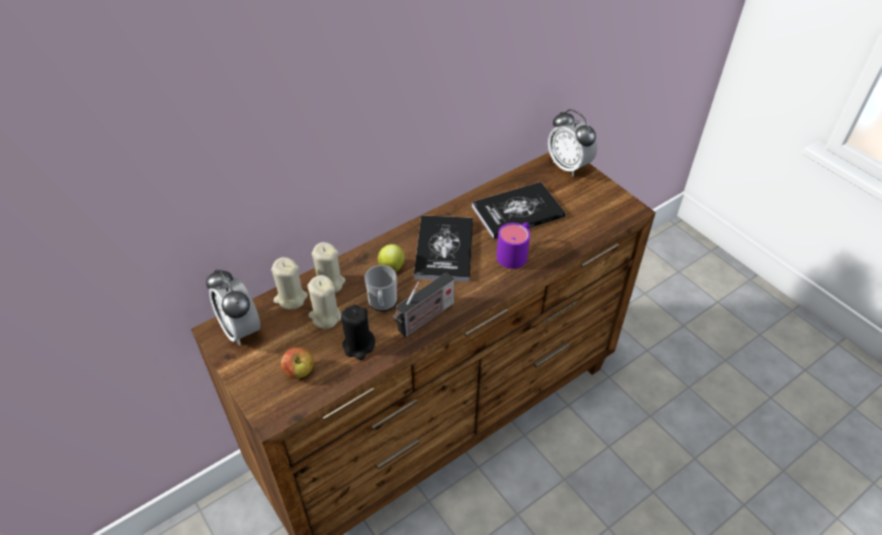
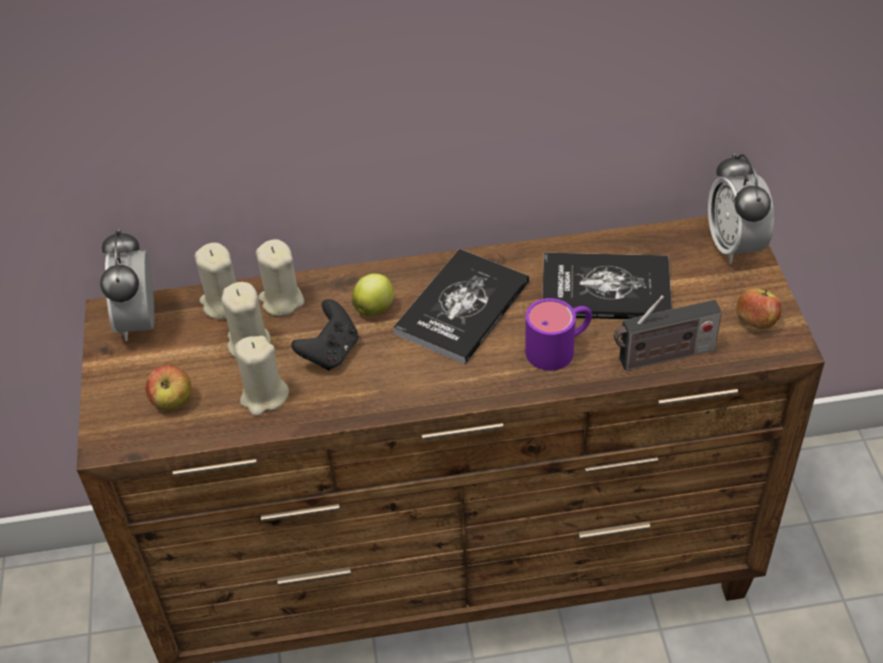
camera: 30 degrees right, 0 degrees up
(359, 346) = (264, 396): black candle -> beige candle
(382, 303) = (330, 352): mug -> black game controller
(424, 319) = (370, 393): radio -> radio (662, 356)
(608, 203) = (755, 322): none -> apple

